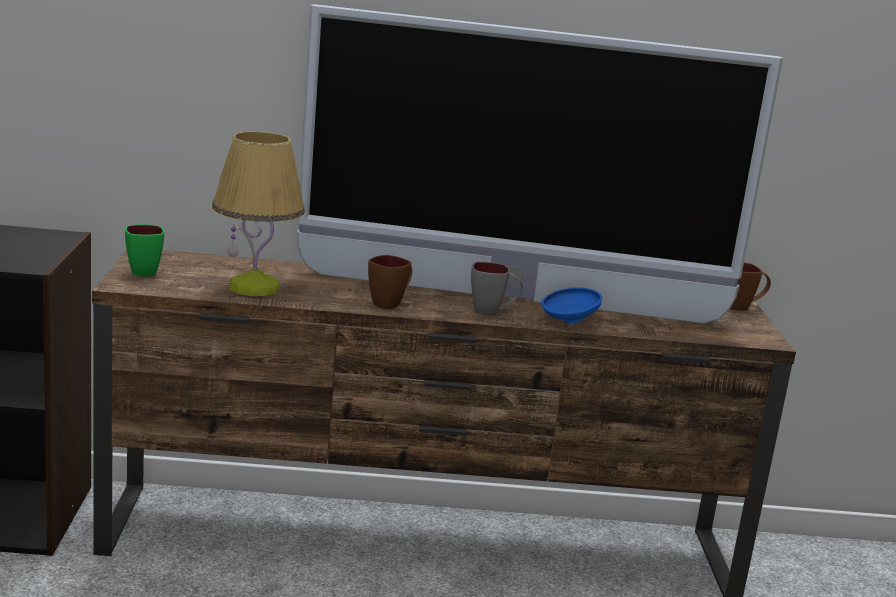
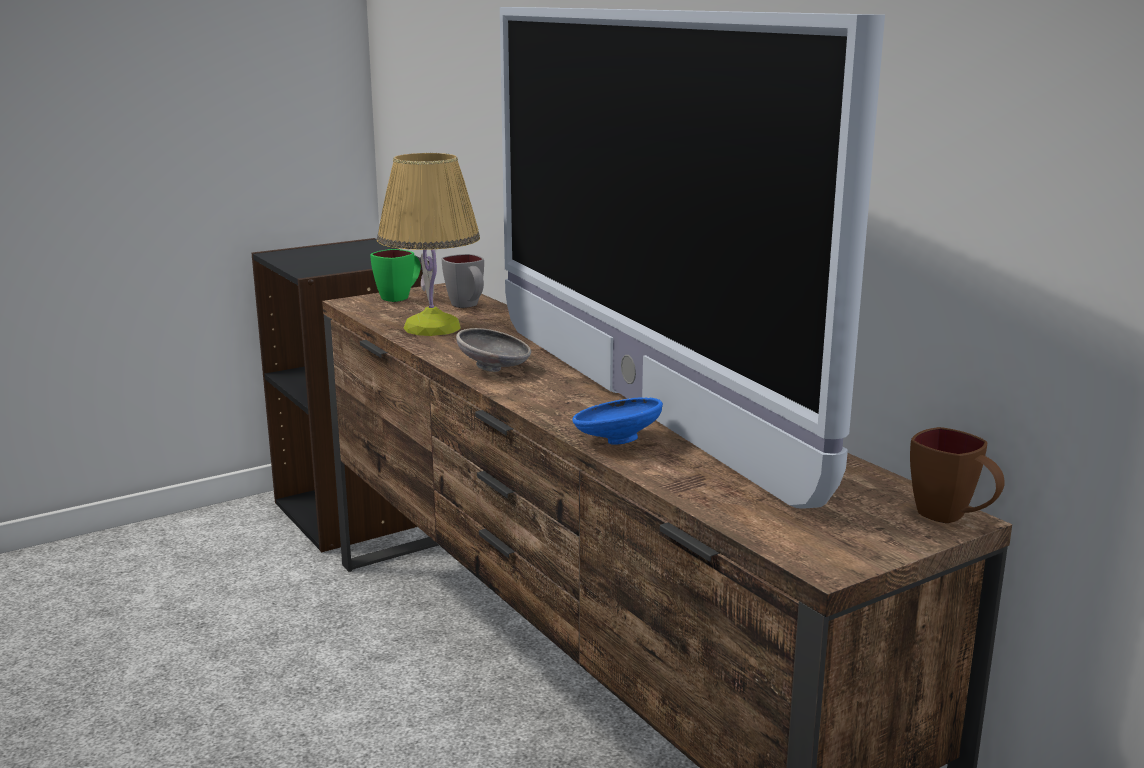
camera: 60 degrees right, 0 degrees up
(390, 303) = (495, 370): brown mug -> grey bowl
(493, 311) = (568, 406): grey mug -> grey mug (467, 306)

